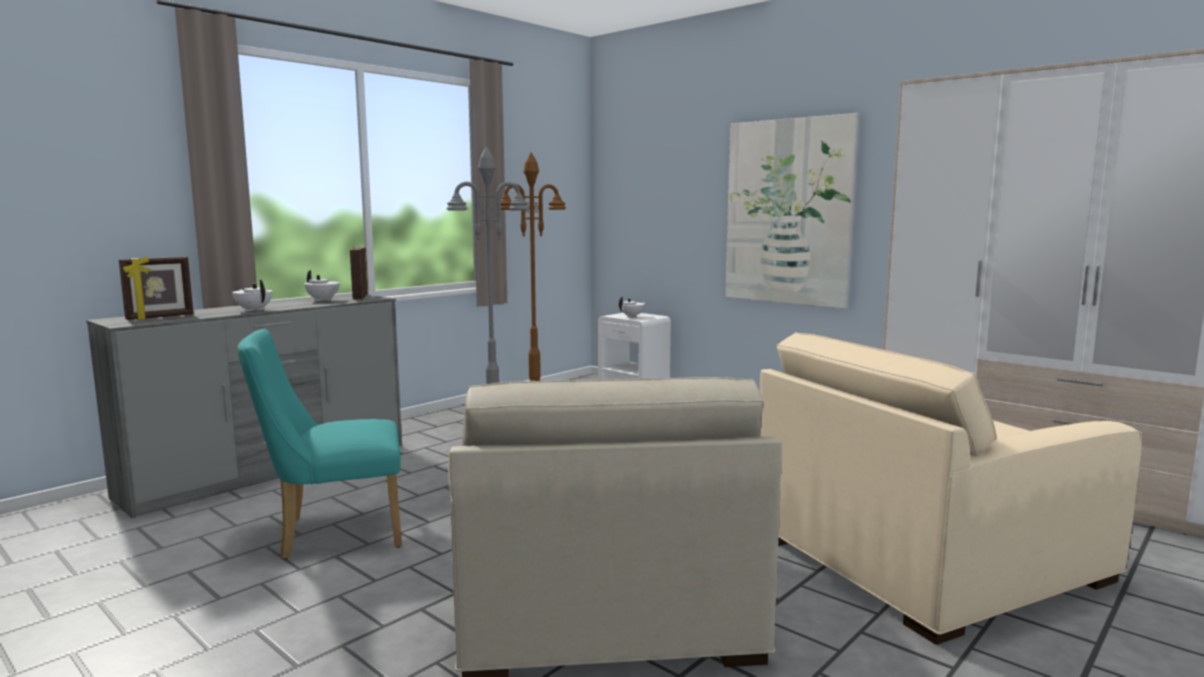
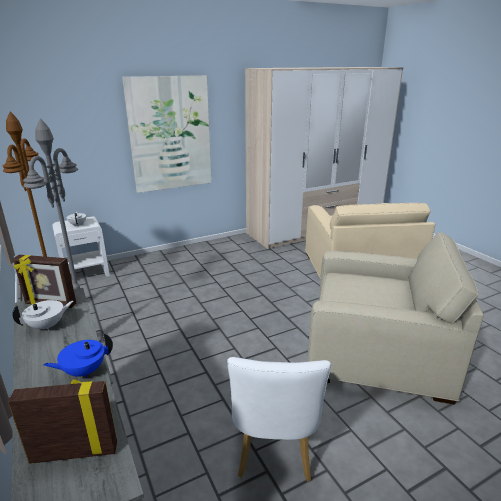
camera: 70 degrees left, 15 degrees up
(160, 317) = (75, 452): picture frame -> picture frame turned 75 degrees counterclockwise
(254, 310) = (84, 371): white teapot -> blue teapot
(332, 534) = (274, 450): turquoise chair -> white chair

